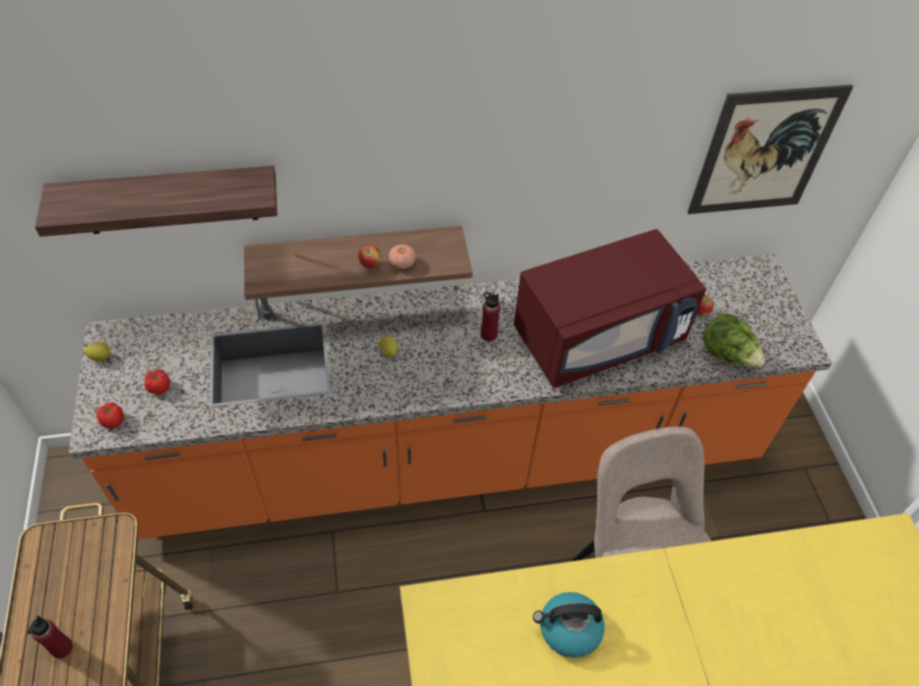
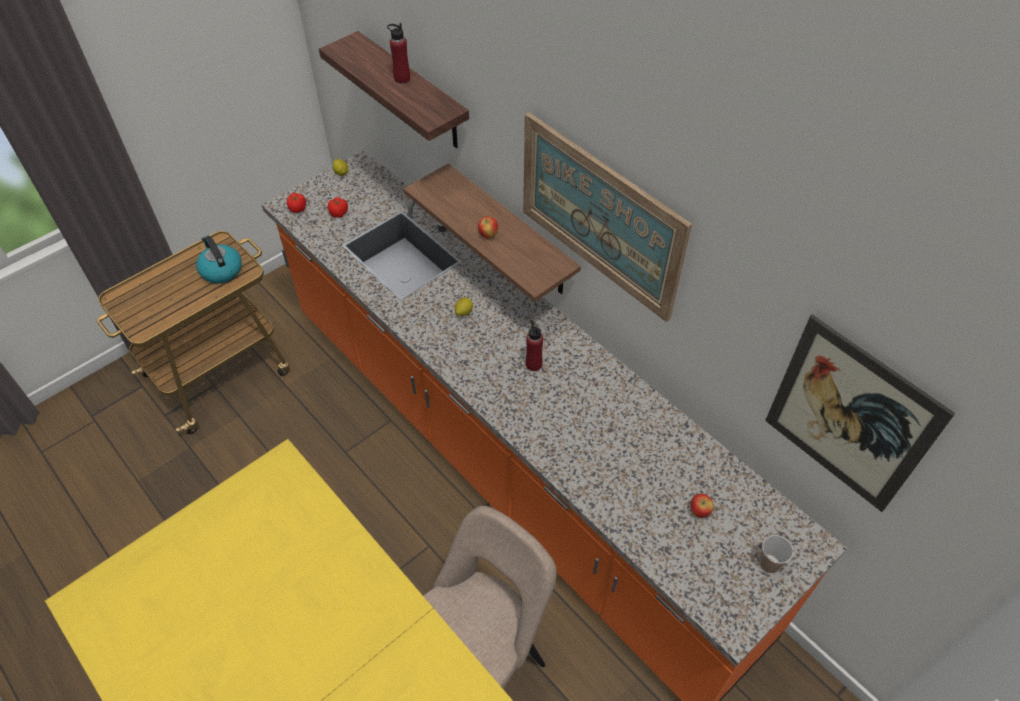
camera: 60 degrees right, 0 degrees up
(62, 648) = (157, 296): red bottle -> red bottle (402, 78)
(402, 263) = (506, 252): tomato -> none
(483, 160) = (599, 216): none -> picture
(568, 629) = (313, 568): kettle -> kettle (221, 270)
(598, 336) = (597, 442): red microwave -> none
(727, 355) = (664, 557): lettuce -> none
(764, 300) = (769, 563): none -> cup

